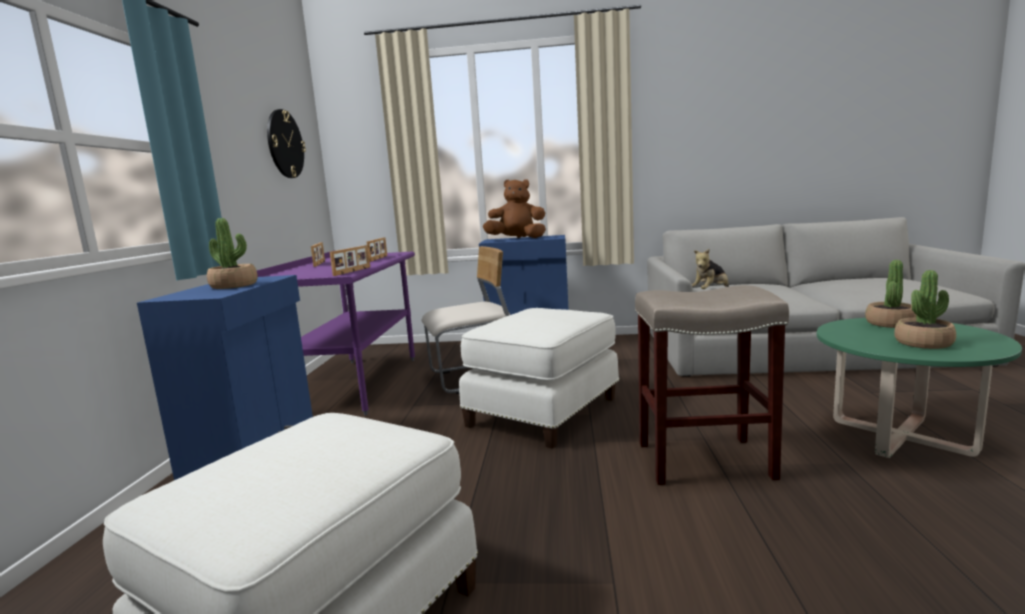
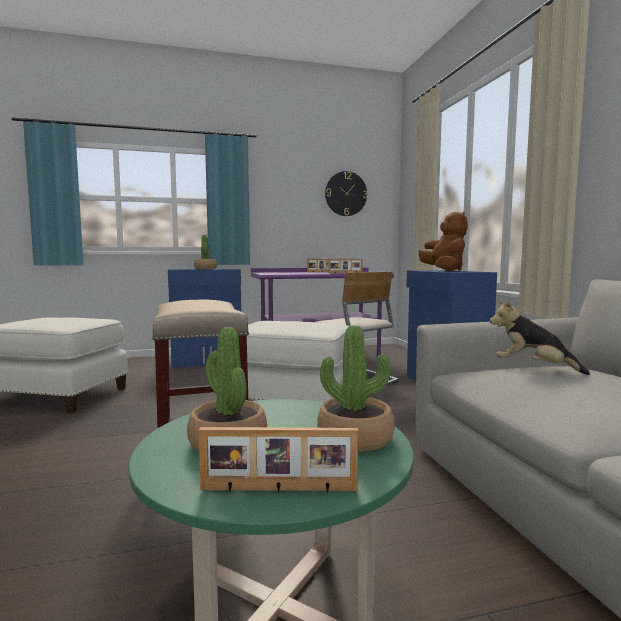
camera: 70 degrees right, 5 degrees down
(353, 271) = (279, 273): picture frame -> picture frame (279, 490)

